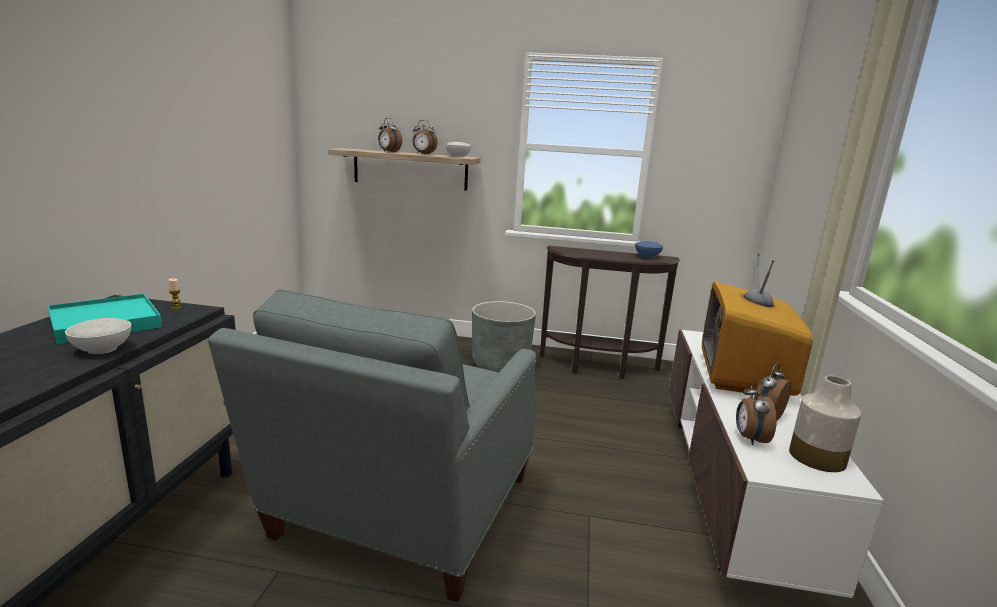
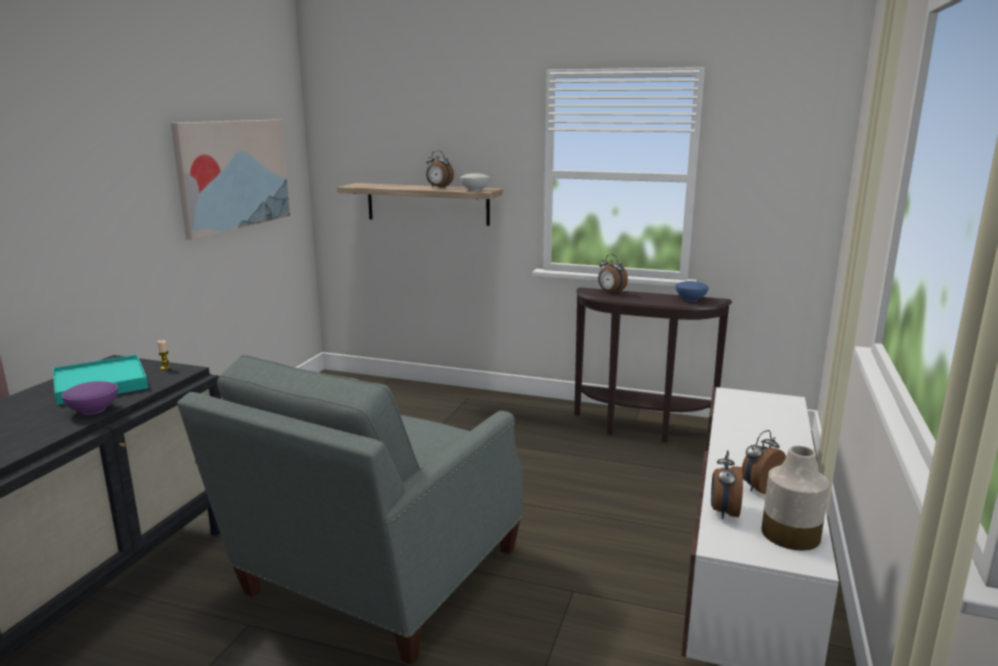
camera: 10 degrees right, 0 degrees up
(103, 349) = (94, 410): white bowl -> purple bowl
(231, 128) = (233, 174): none -> picture
(389, 152) = (401, 187): alarm clock -> alarm clock (610, 292)
(500, 363) = (526, 422): grey planter -> none
(743, 376) = (758, 443): television -> none

